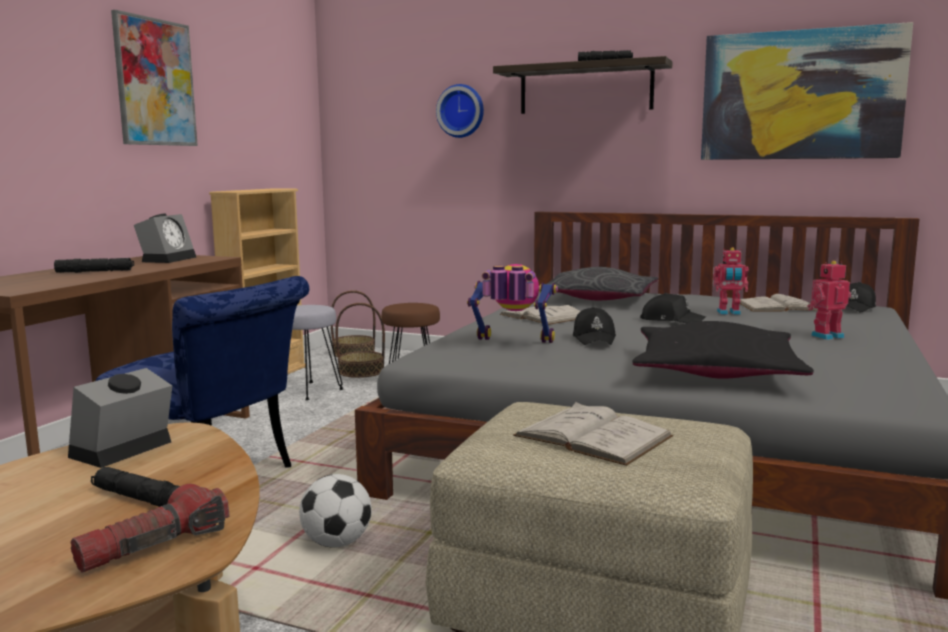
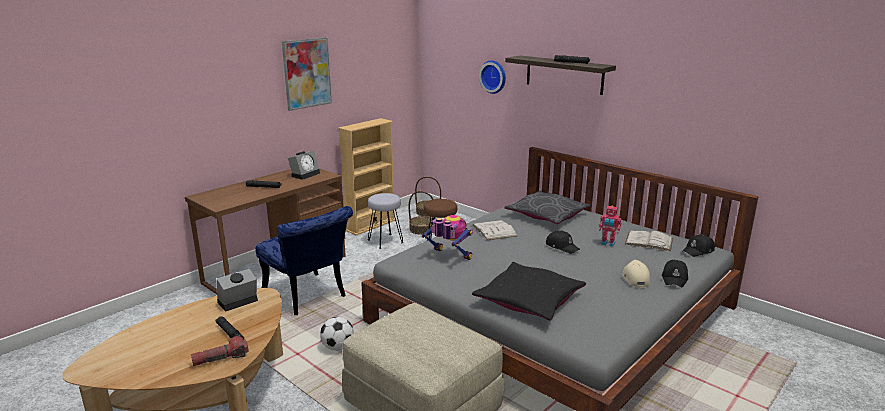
camera: 20 degrees right, 10 degrees up
(593, 436) = (417, 336): white book -> none
(594, 338) = (496, 259): black cap -> black cap (675, 278)
(800, 95) = (692, 101): picture -> none
(825, 336) = (635, 278): toy robot -> beige cap

